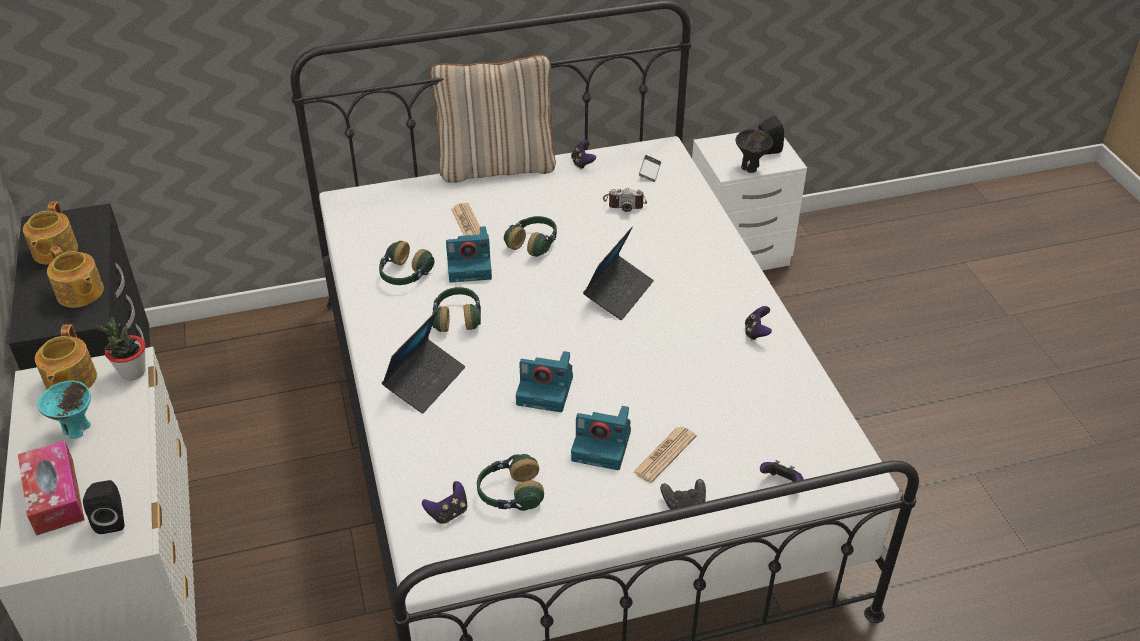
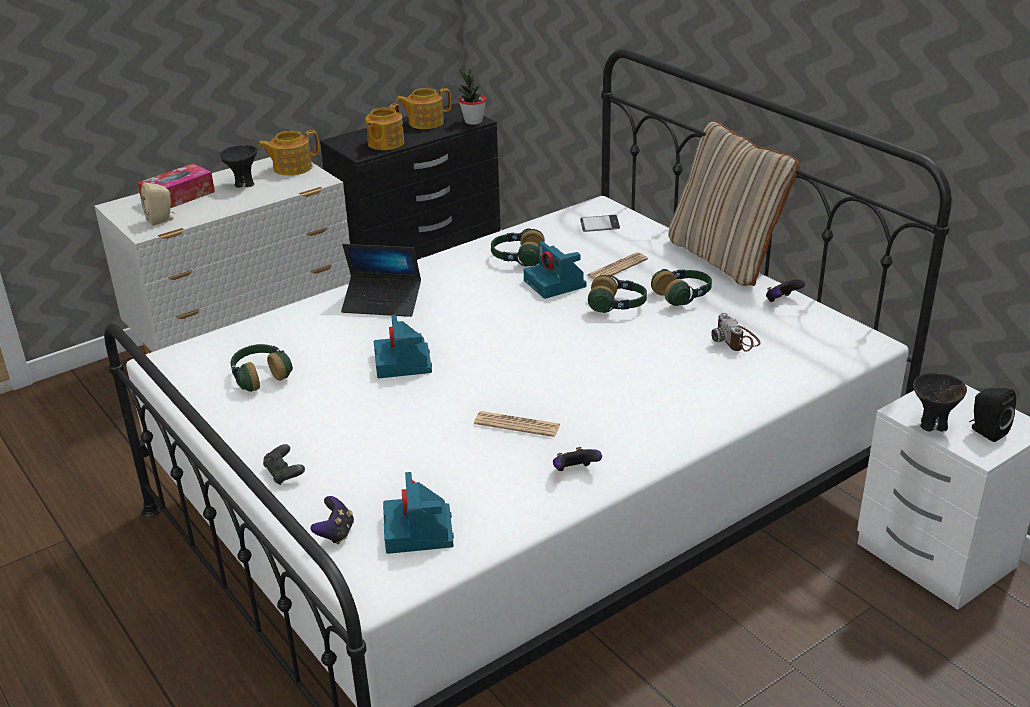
camera: 70 degrees right, 10 degrees down
(77, 430) = (244, 184): turquoise bowl -> black bowl
(112, 519) = (162, 220): black speaker -> beige speaker
(133, 372) = (310, 183): potted plant -> potted plant (473, 121)
(448, 513) = (227, 353): game controller -> none
(457, 318) = (476, 296): headphones -> headphones (683, 296)
(603, 445) = (342, 410): camera -> camera (419, 532)
(618, 293) = (577, 370): laptop -> none
(649, 171) = (813, 342): phone -> phone (599, 226)
(664, 455) = (345, 449): newspaper -> newspaper (517, 425)

